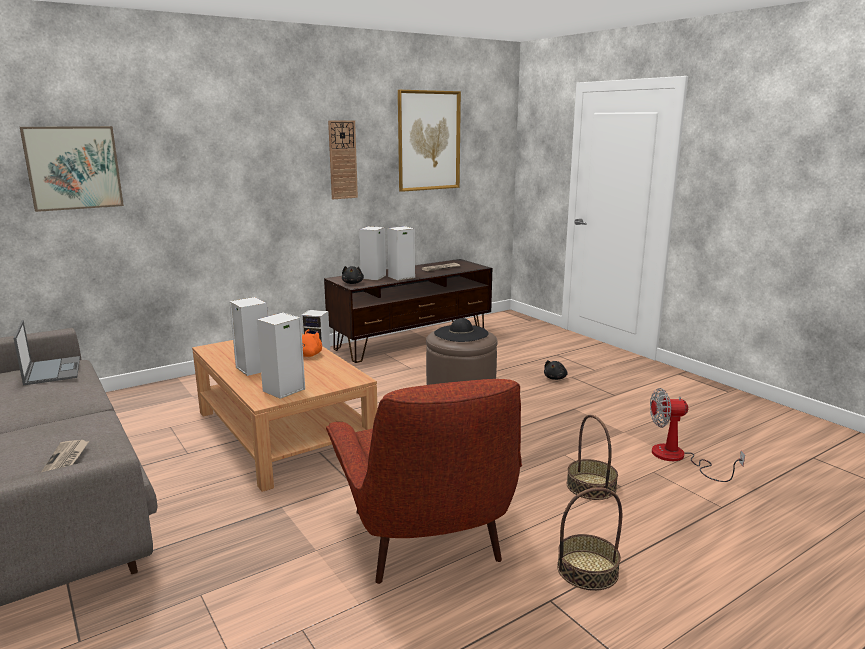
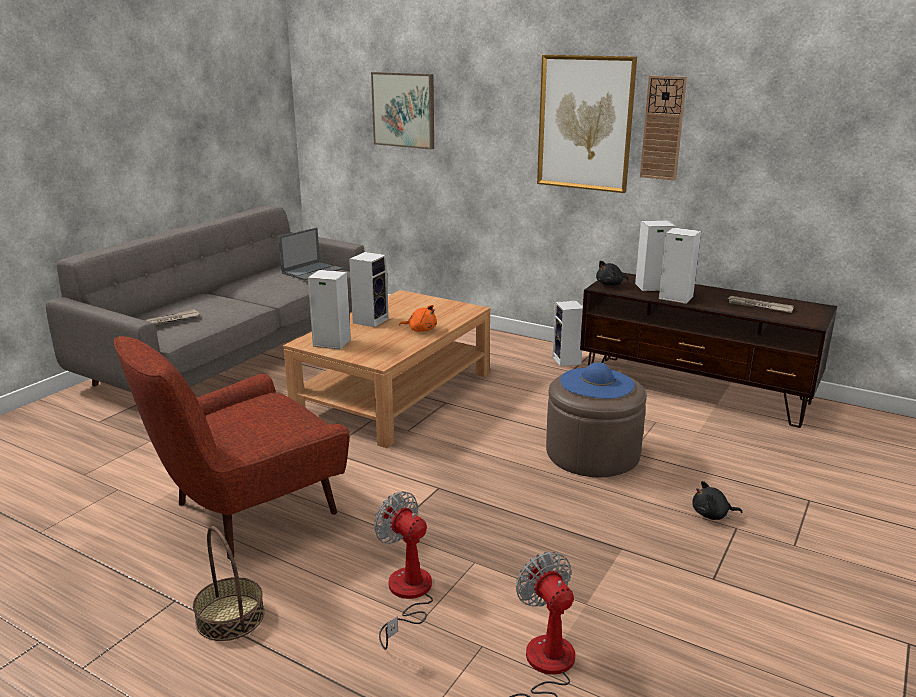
camera: 65 degrees right, 5 degrees up
(428, 141) = (812, 113): picture -> picture (585, 123)
(461, 333) = (597, 383): black hat -> blue hat
(591, 486) = (407, 595): basket -> fan

